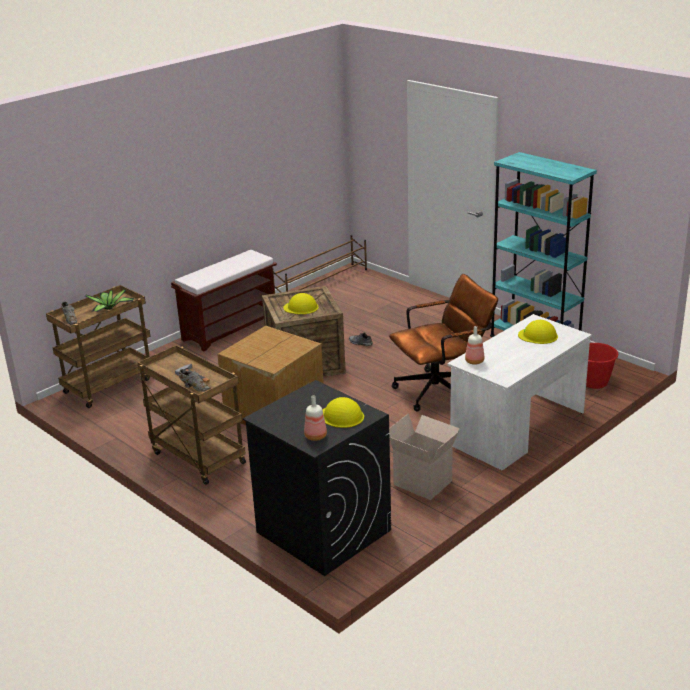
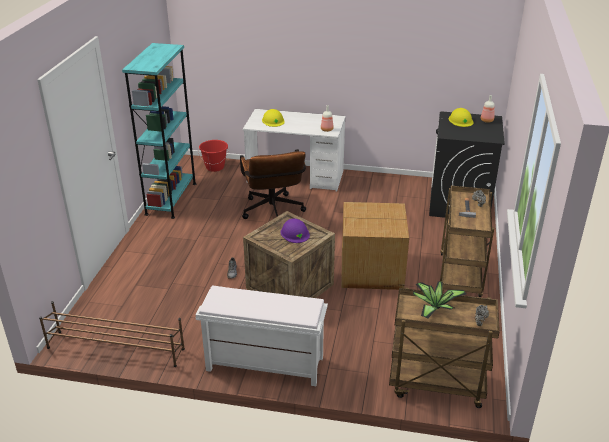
camera: 125 degrees left, 5 degrees up
(230, 328) = (263, 364): brown bench -> white bench
(301, 307) = (295, 233): yellow hard hat -> purple hard hat
(424, 482) = (381, 188): cardboard box -> none
(442, 390) = (273, 213): brown office chair -> brown office chair turned 135 degrees counterclockwise

